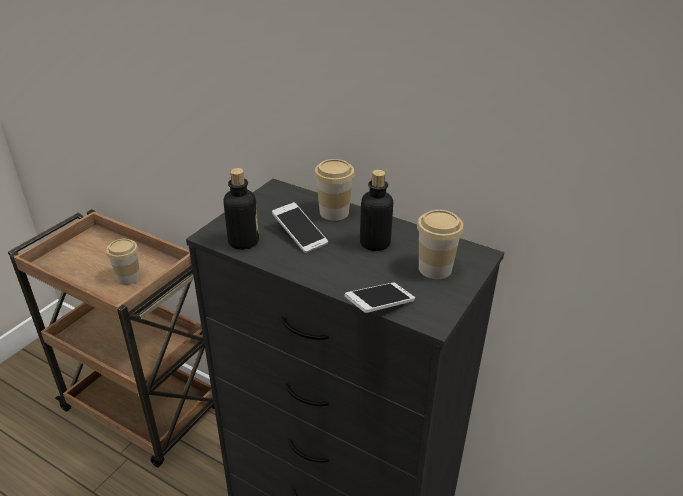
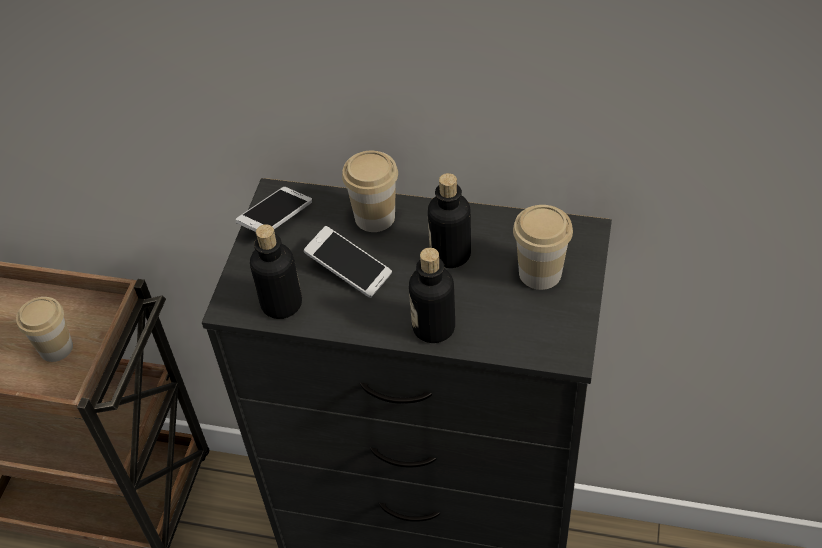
camera: 15 degrees left, 15 degrees up
(340, 280) = (433, 327): none -> bottle
(380, 305) = (498, 351): phone -> phone (276, 219)

